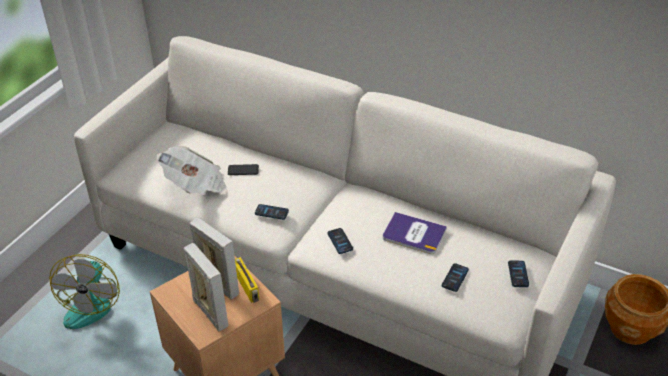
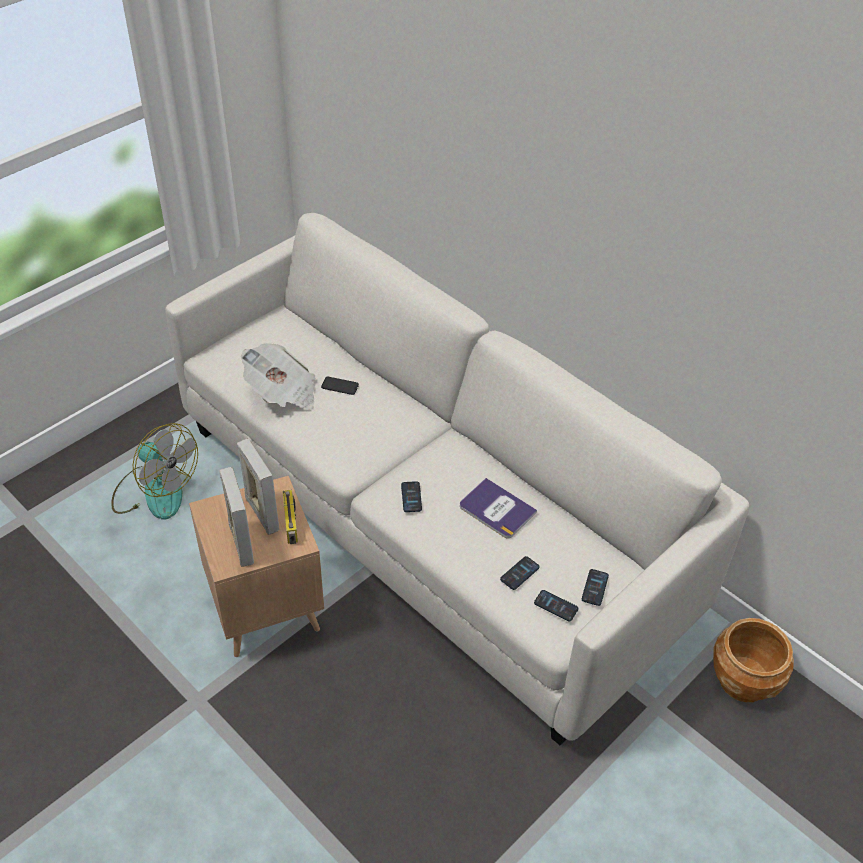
camera: 15 degrees right, 5 degrees up
(91, 303) = (155, 491): fan -> fan turned 75 degrees counterclockwise
(271, 212) = (351, 444): phone -> phone (556, 606)

